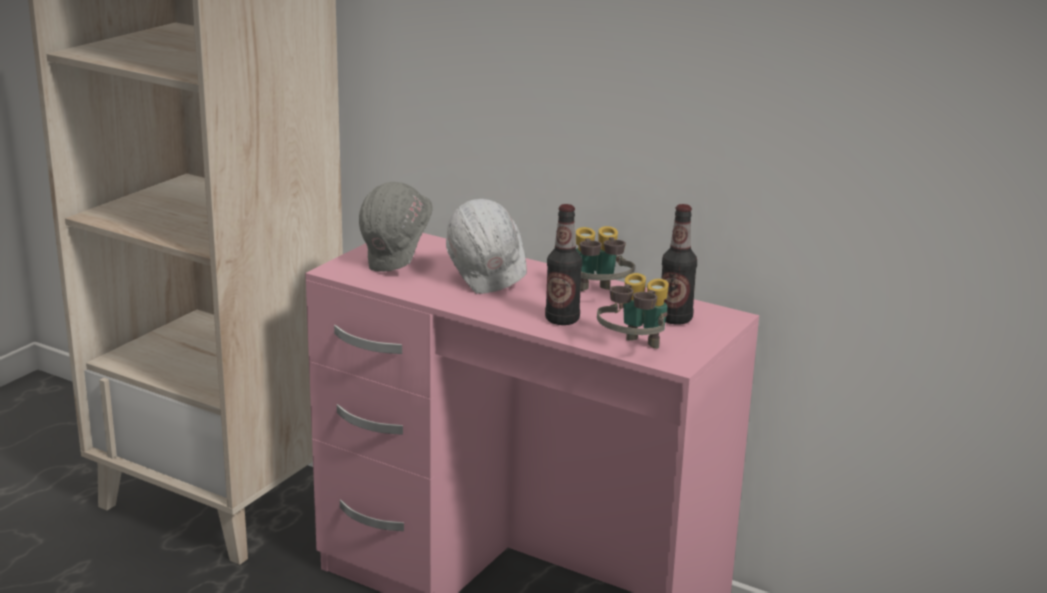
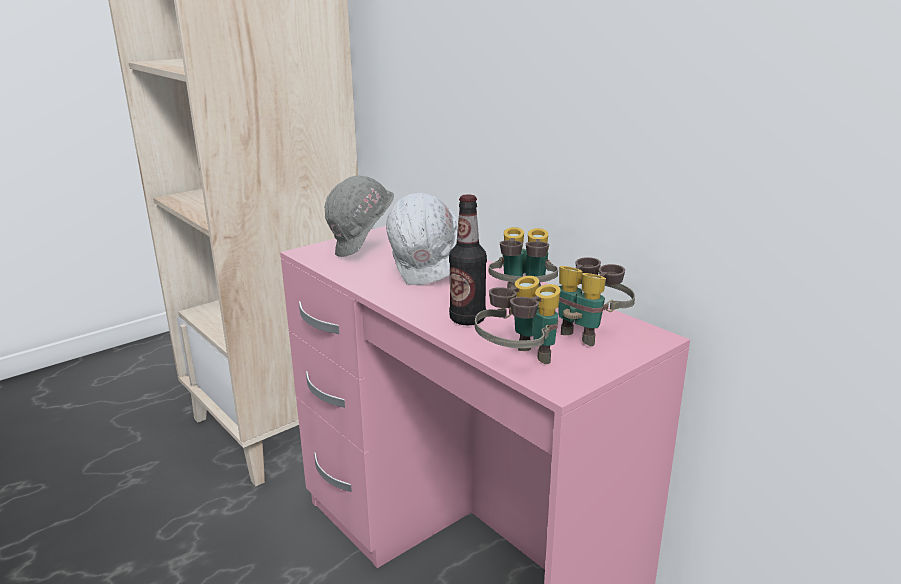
camera: 20 degrees right, 0 degrees up
(675, 319) = (589, 333): bottle -> binoculars

